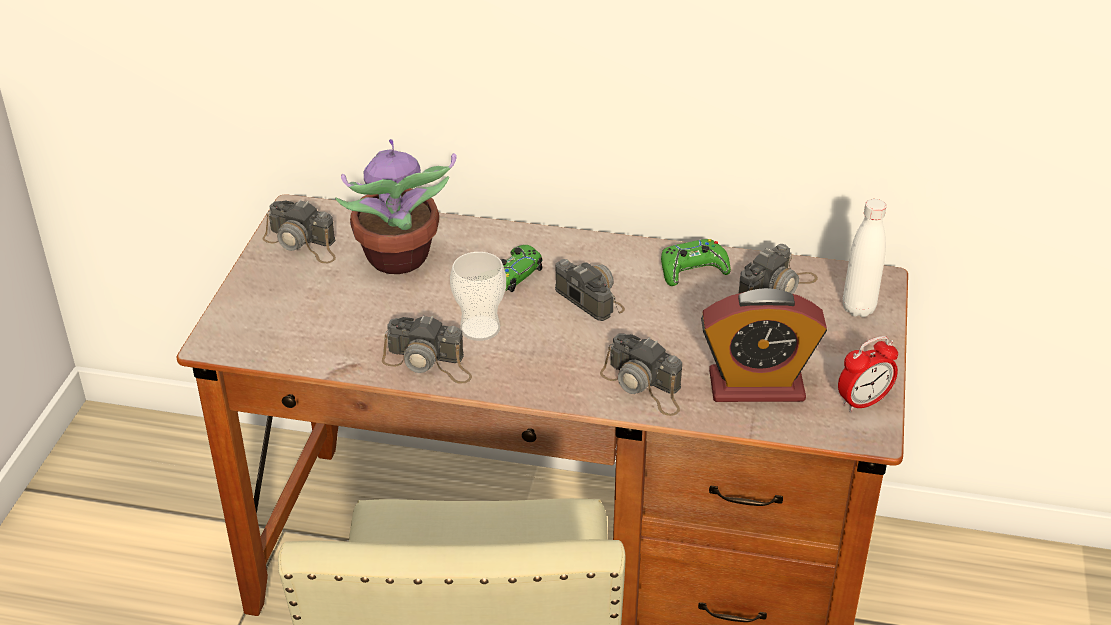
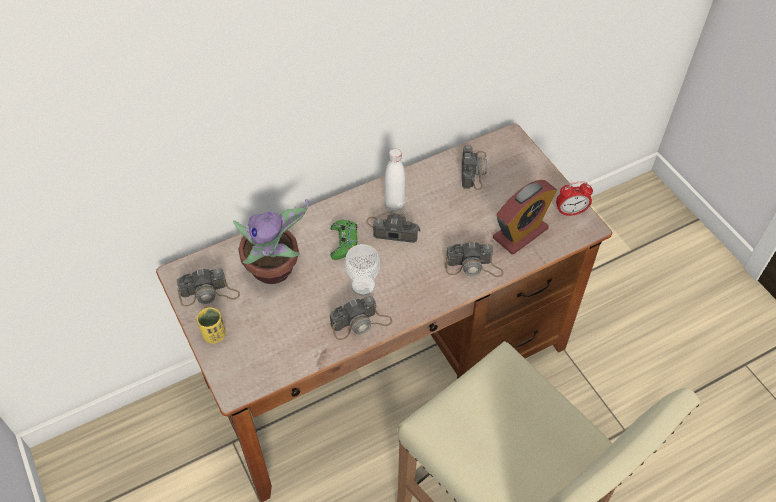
camera: 40 degrees left, 15 degrees up
(259, 282) = (214, 335): none -> yellow cup
(692, 270) = (426, 183): green game controller -> none
(858, 309) = (519, 159): white bottle -> white bottle (394, 204)
(863, 402) = (570, 212): alarm clock -> alarm clock turned 60 degrees clockwise

